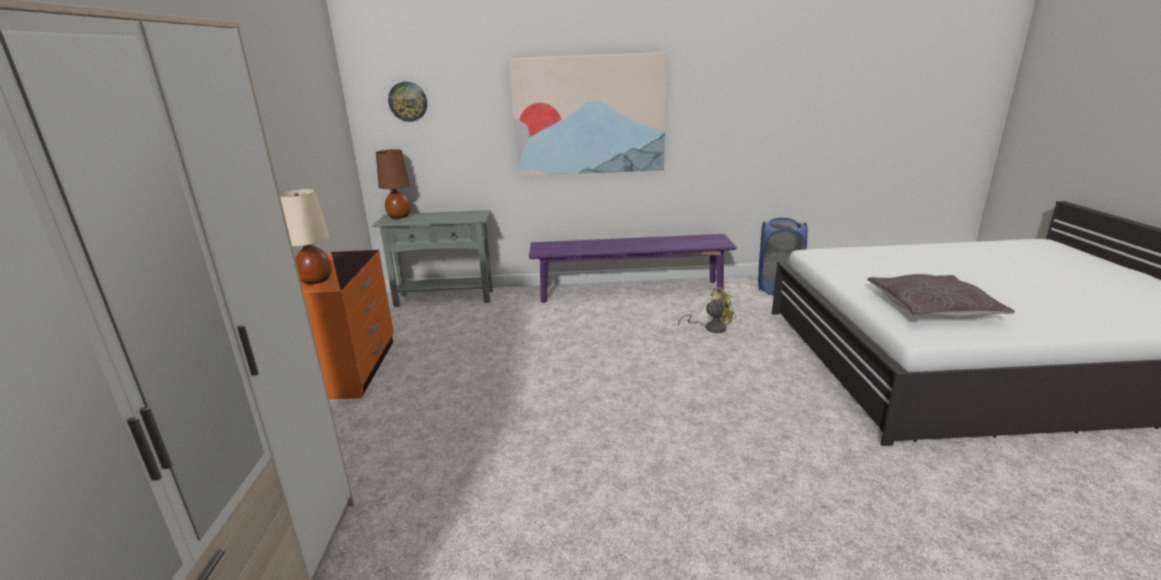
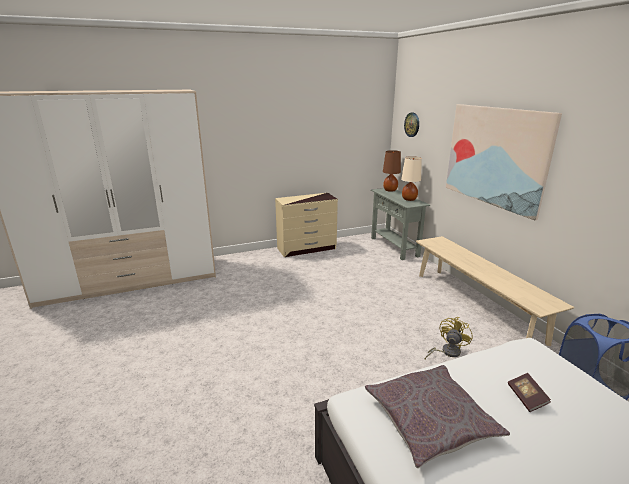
camera: 70 degrees right, 0 degrees up
(316, 280) = (291, 198): beige table lamp -> beige table lamp (409, 199)
(357, 368) = (307, 249): orange dresser -> beige dresser
(630, 291) = (475, 305): purple bench -> beige bench
(711, 328) = (447, 352): yellow fan -> yellow fan turned 105 degrees counterclockwise
(888, 269) = (526, 398): none -> book

